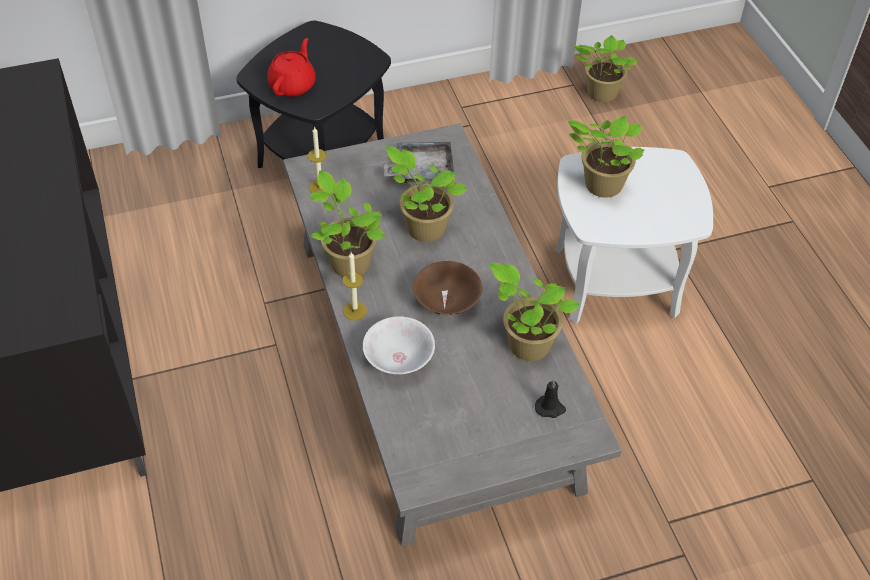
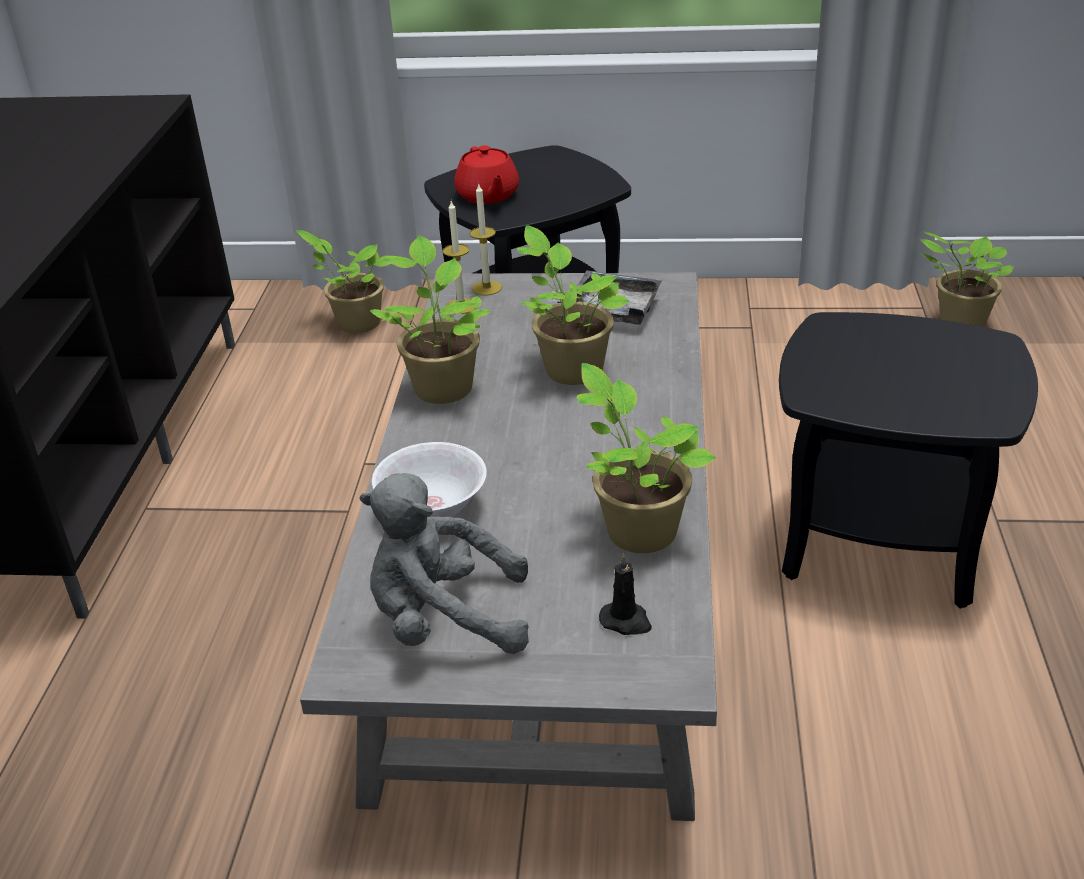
camera: 25 degrees right, 15 degrees down
(293, 85) = (487, 196): red teapot -> red teapot turned 120 degrees clockwise
(355, 311) = (412, 440): candle -> candle (487, 288)
(447, 302) = (549, 456): brown bowl -> none
(451, 437) = (444, 620): none -> grey plush toy
(600, 185) = (855, 352): potted plant -> potted plant (355, 323)
(615, 282) = (880, 541): white side table -> black side table

